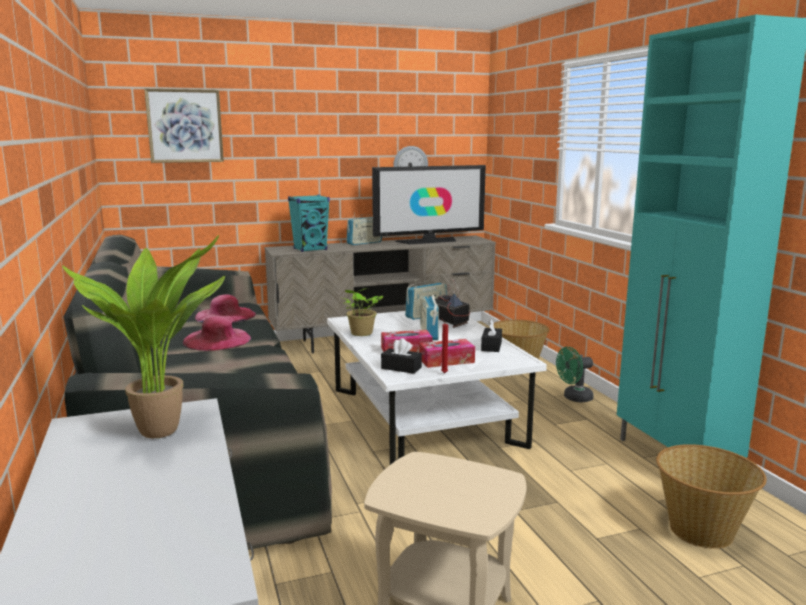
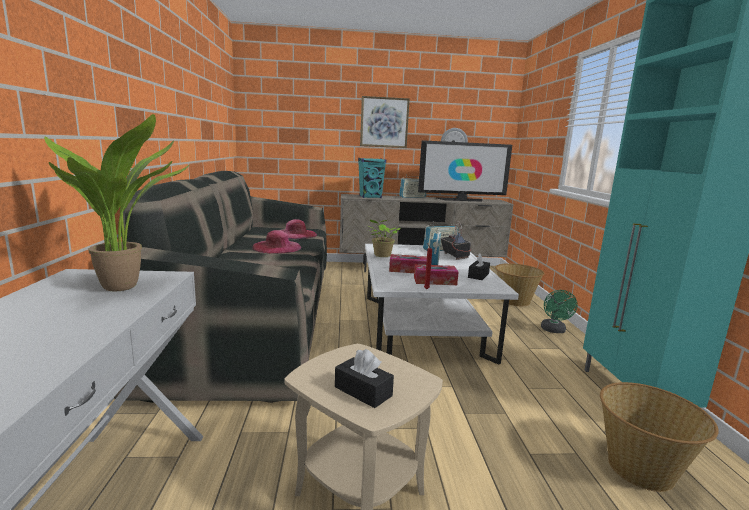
camera: 15 degrees right, 0 degrees up
(185, 126) = (293, 104): picture -> picture (384, 122)
(401, 368) = (394, 281): black tissue box -> black tissue box (363, 391)
(574, 398) = (554, 331): green fan -> green fan turned 75 degrees counterclockwise

